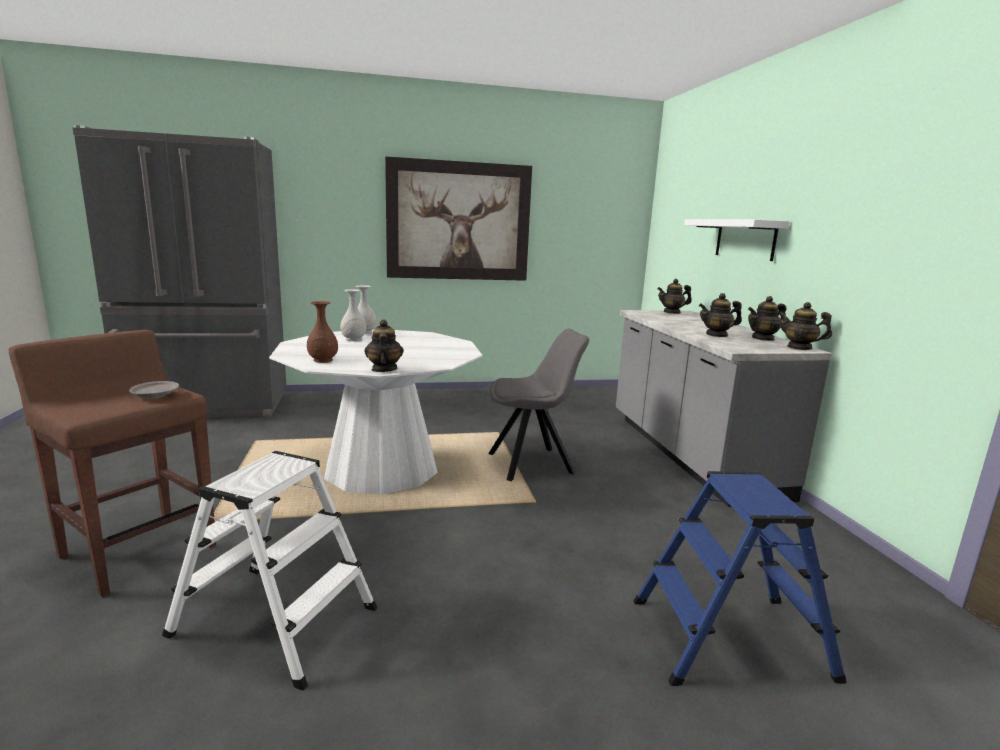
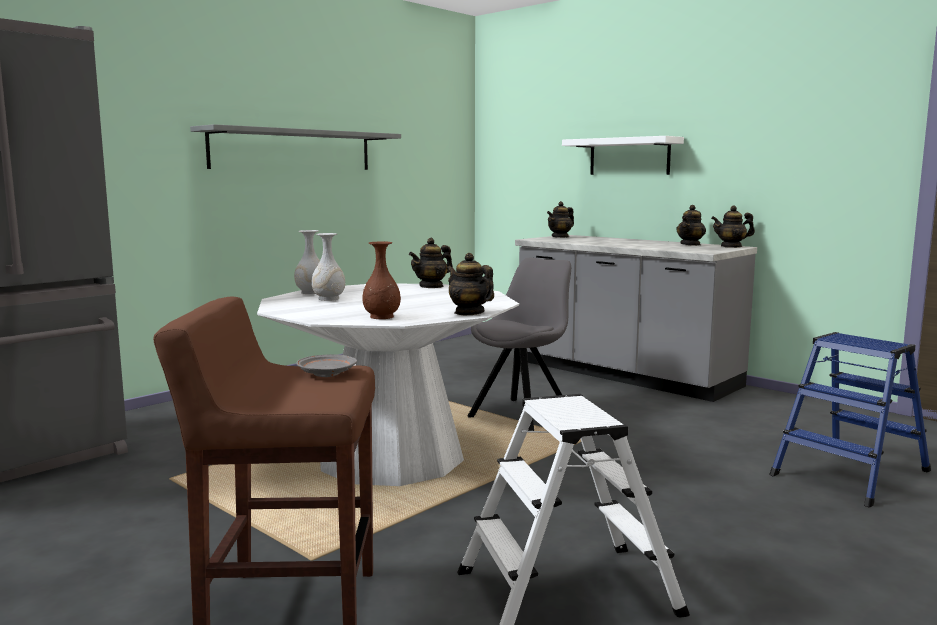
camera: 35 degrees left, 5 degrees down
(459, 221) = (293, 150): picture -> grey shelf
(717, 335) = (657, 246): teapot -> teapot (431, 286)

